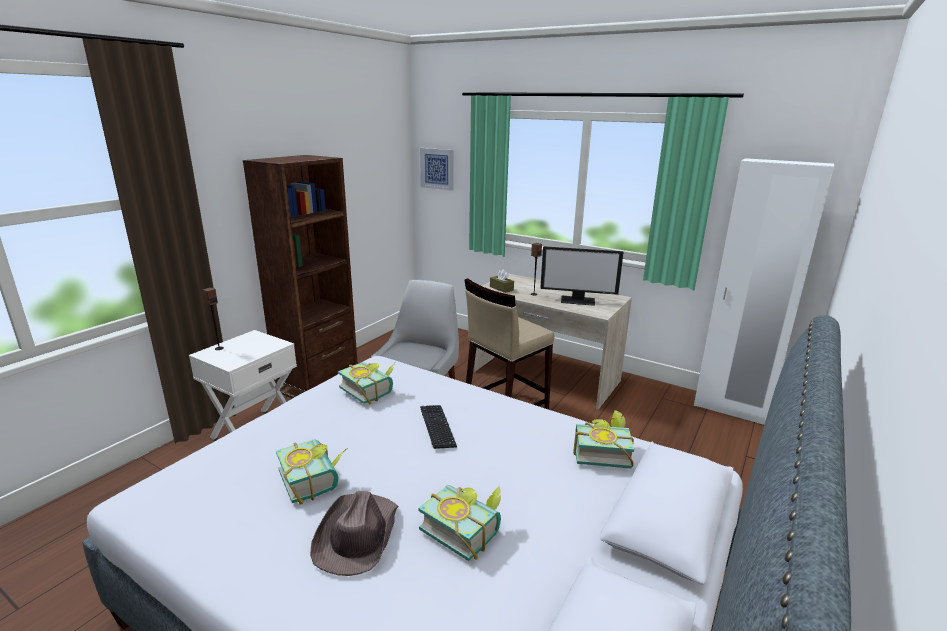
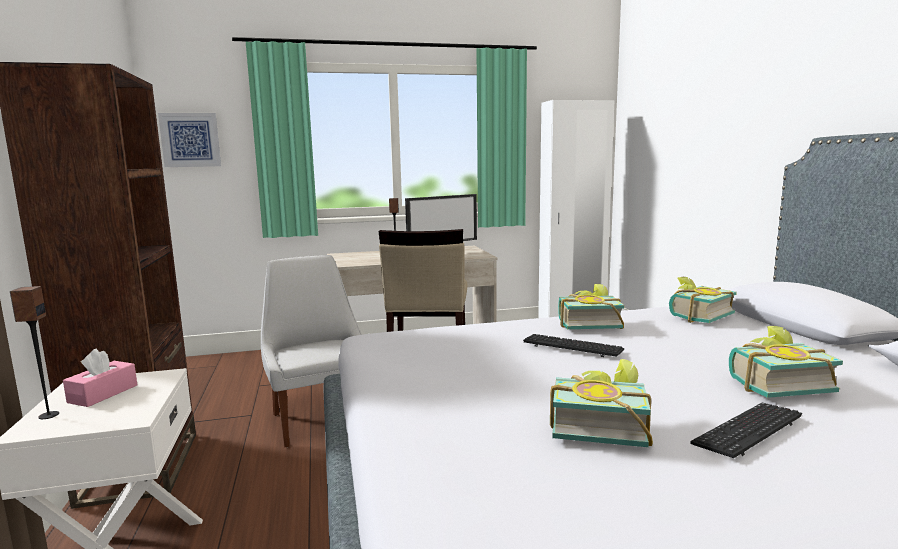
camera: 45 degrees left, 10 degrees down
(248, 345) = (103, 394): none -> pink tissue box
(357, 535) = (748, 431): brown hat -> keyboard
(370, 390) = (439, 351): book -> book (587, 324)
(501, 288) = (355, 261): brown tissue box -> none

